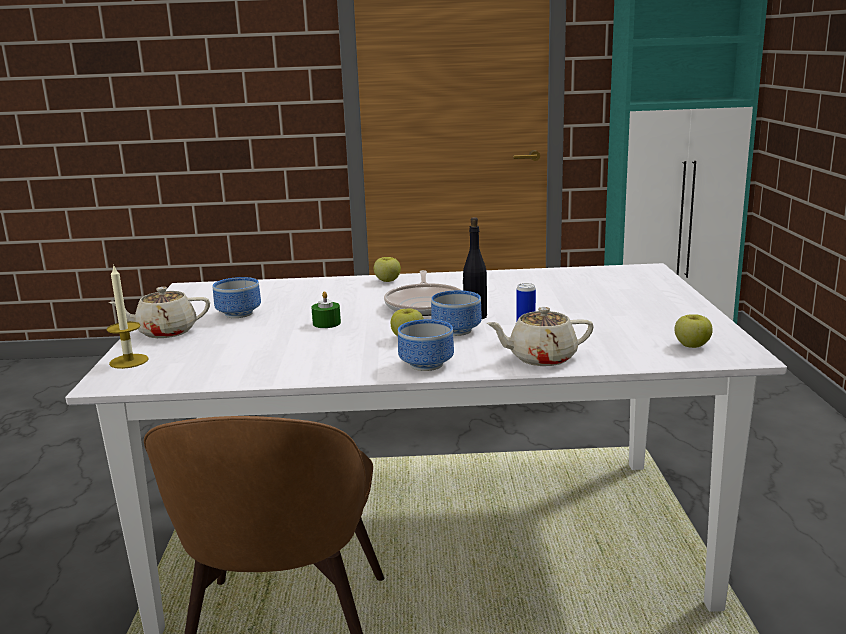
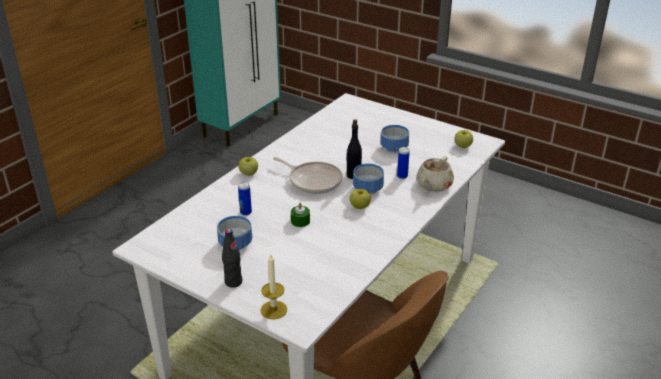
camera: 55 degrees left, 15 degrees up
(165, 332) = (233, 282): beige teapot -> black bottle
(307, 300) = (246, 212): none -> can
(424, 364) = (403, 216): bowl -> bowl (393, 148)

